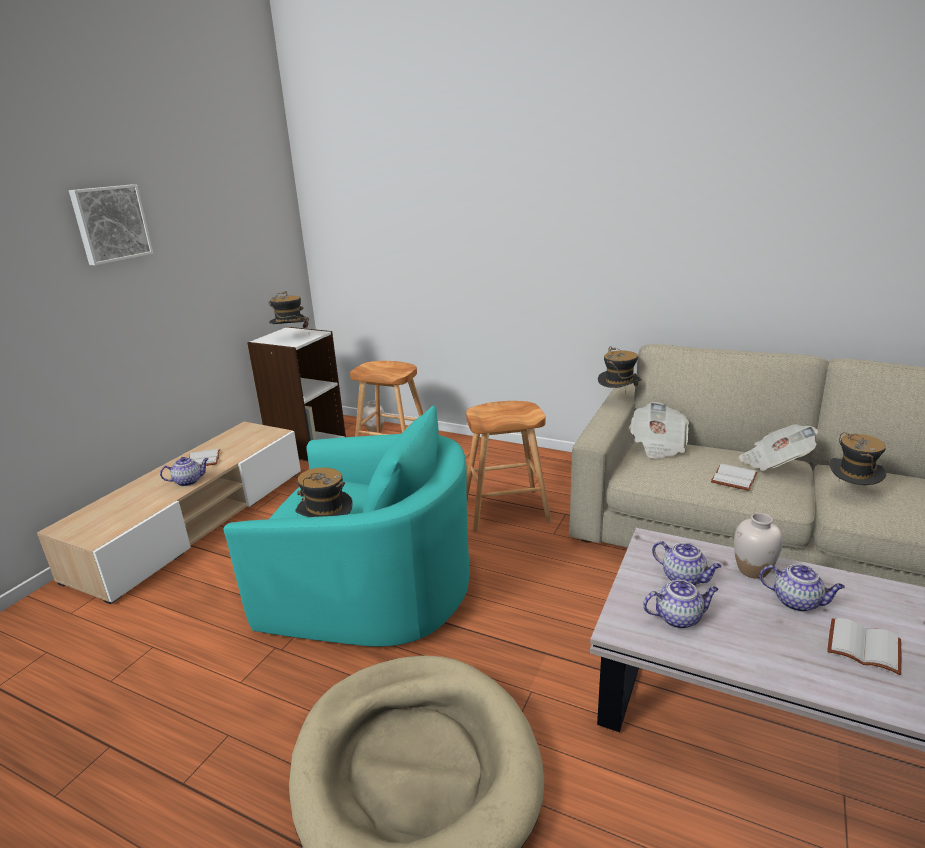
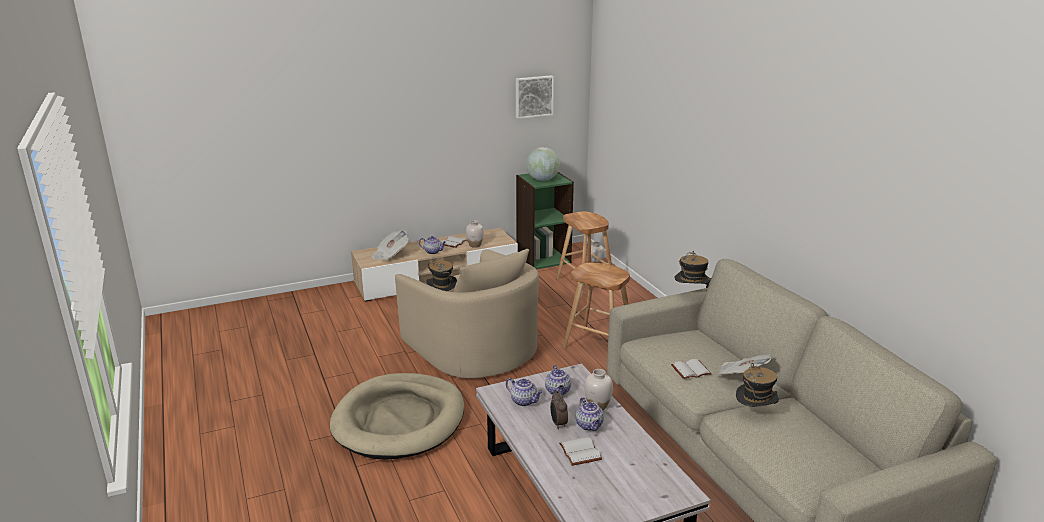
camera: 40 degrees right, 0 degrees up
(110, 223) = (435, 90): picture -> picture (533, 96)
(240, 452) = (475, 245): none -> white vase
(291, 338) = (542, 180): hat -> globe
(306, 444) = (543, 258): white bookcase -> green bookcase
(371, 588) = (474, 348): turquoise armchair -> beige armchair
(657, 445) = (688, 335): newspaper -> newspaper (390, 255)
(769, 624) = (558, 424): none -> alarm clock

